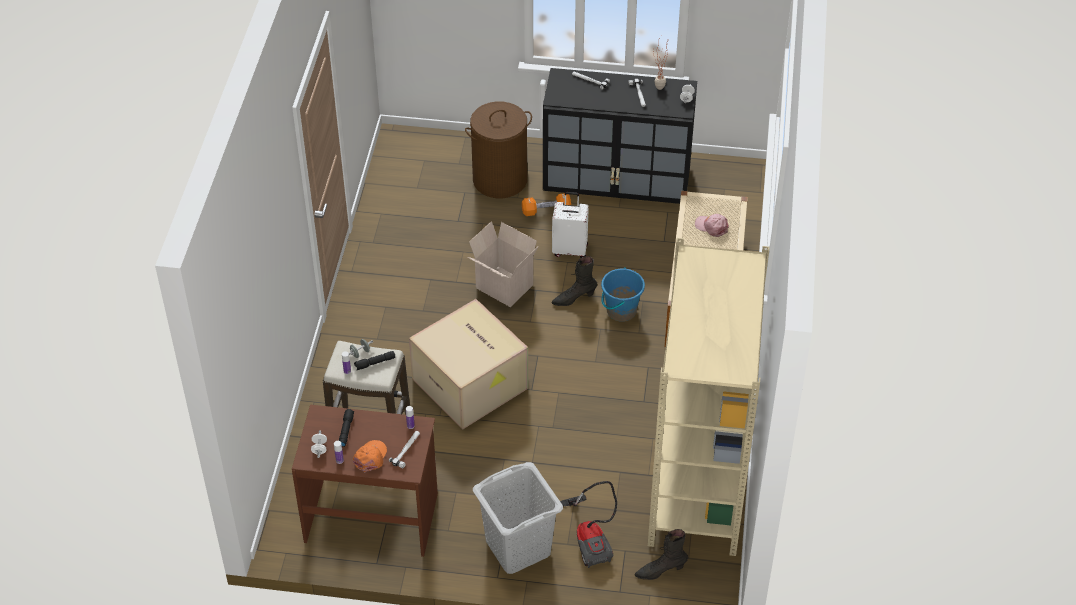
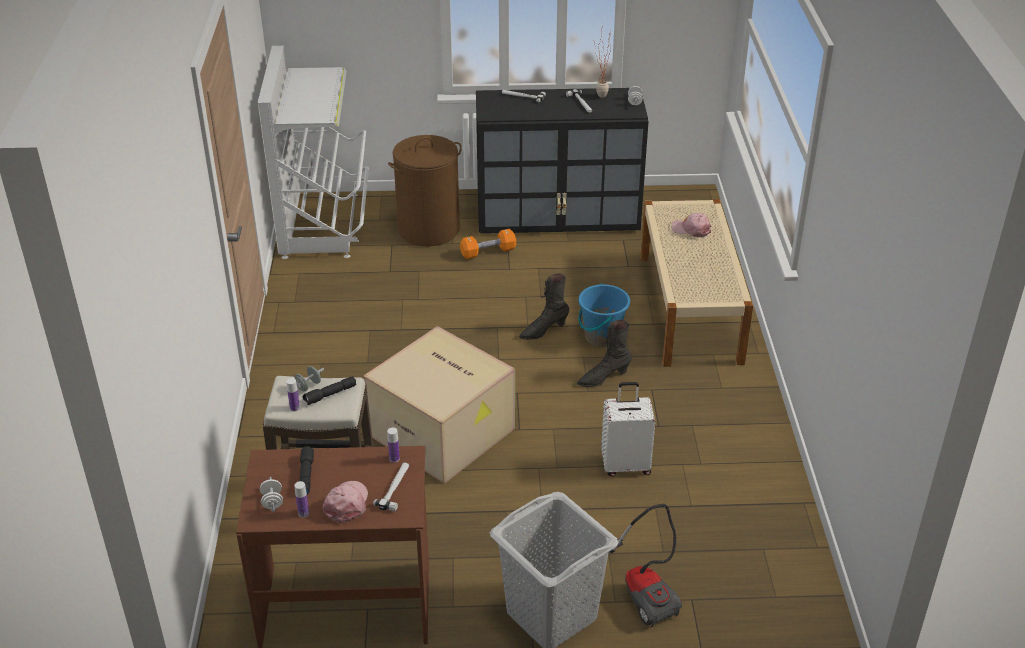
camera: 10 degrees left, 10 degrees down
(370, 457) = (347, 504): orange cap -> pink cap
(411, 164) = (325, 225): none -> white shoe rack
(502, 287) = (457, 329): cardboard box -> none
(570, 249) = (525, 285): white suitcase -> white suitcase (625, 465)
(660, 571) = (745, 618): black boot -> black boot (603, 378)
(698, 483) = (755, 507): beige bookcase -> none

